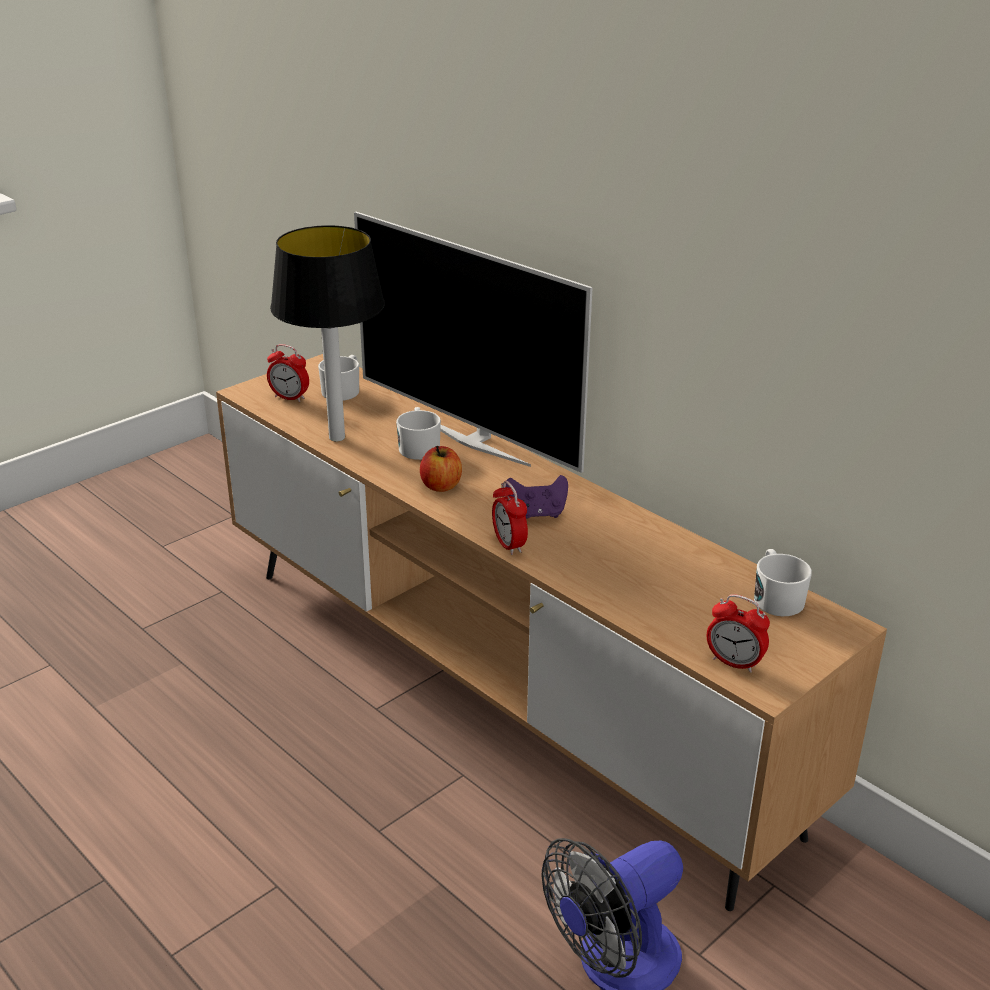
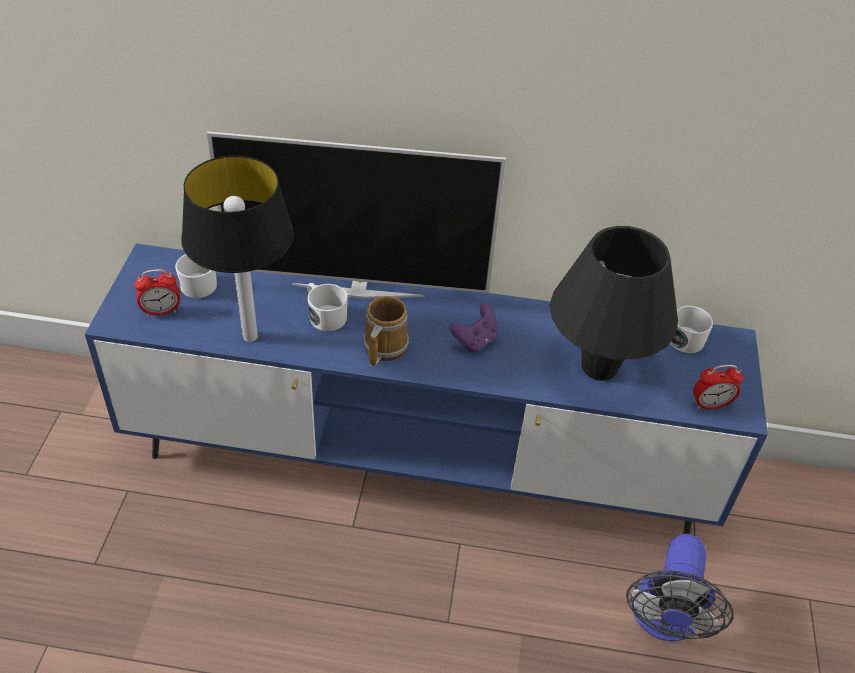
camera: 40 degrees left, 15 degrees up
(441, 486) = (383, 347): apple -> mug
(496, 690) = (419, 463): brown tv stand -> blue tv stand
(509, 545) = (487, 379): alarm clock -> none
(642, 582) = (599, 367): none -> black table lamp

